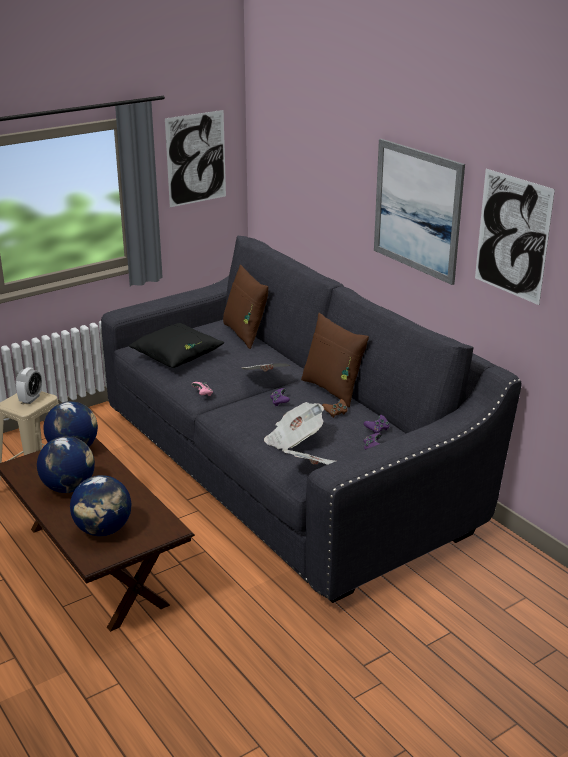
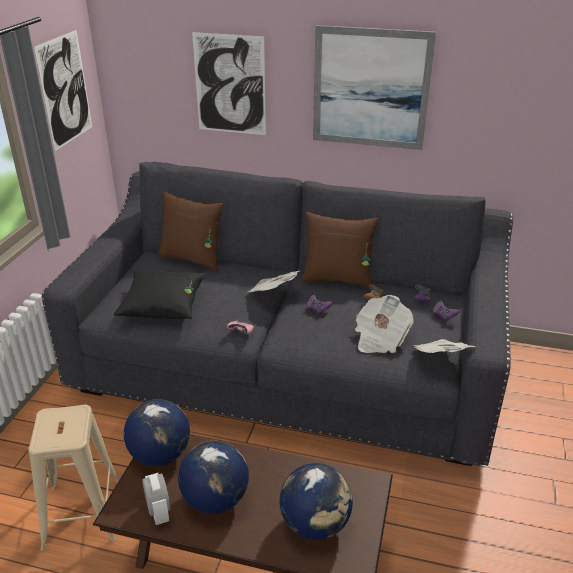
camera: 40 degrees left, 5 degrees up
(31, 399) = (63, 422): alarm clock -> alarm clock (159, 512)
(512, 236) = (497, 89): picture -> picture (230, 85)

